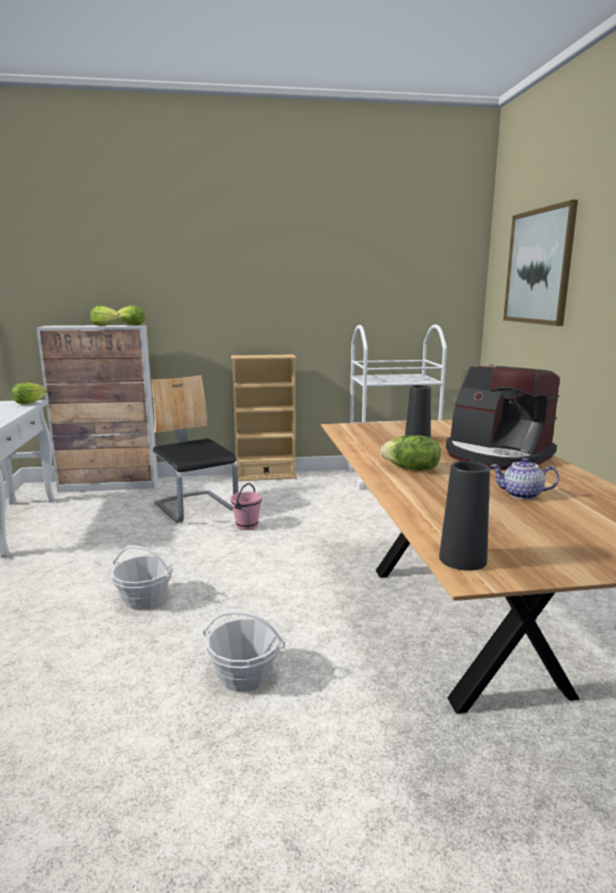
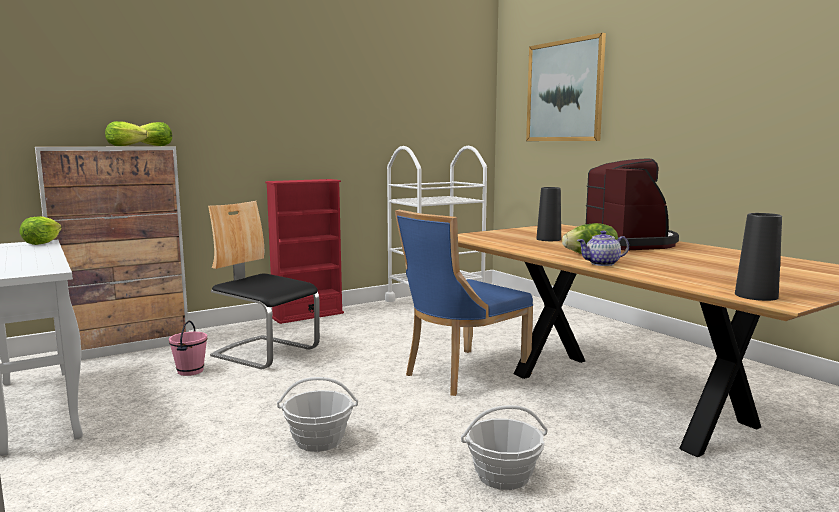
camera: 25 degrees left, 5 degrees down
(246, 526) = (344, 360): pink bucket -> pink bucket (190, 371)
(265, 476) = (308, 315): beige bookcase -> red bookcase
(327, 560) = (461, 374): none -> blue chair
(496, 456) = (631, 243): coffee machine -> coffee machine turned 120 degrees counterclockwise
(521, 495) = (703, 261): teapot -> teapot (602, 264)

